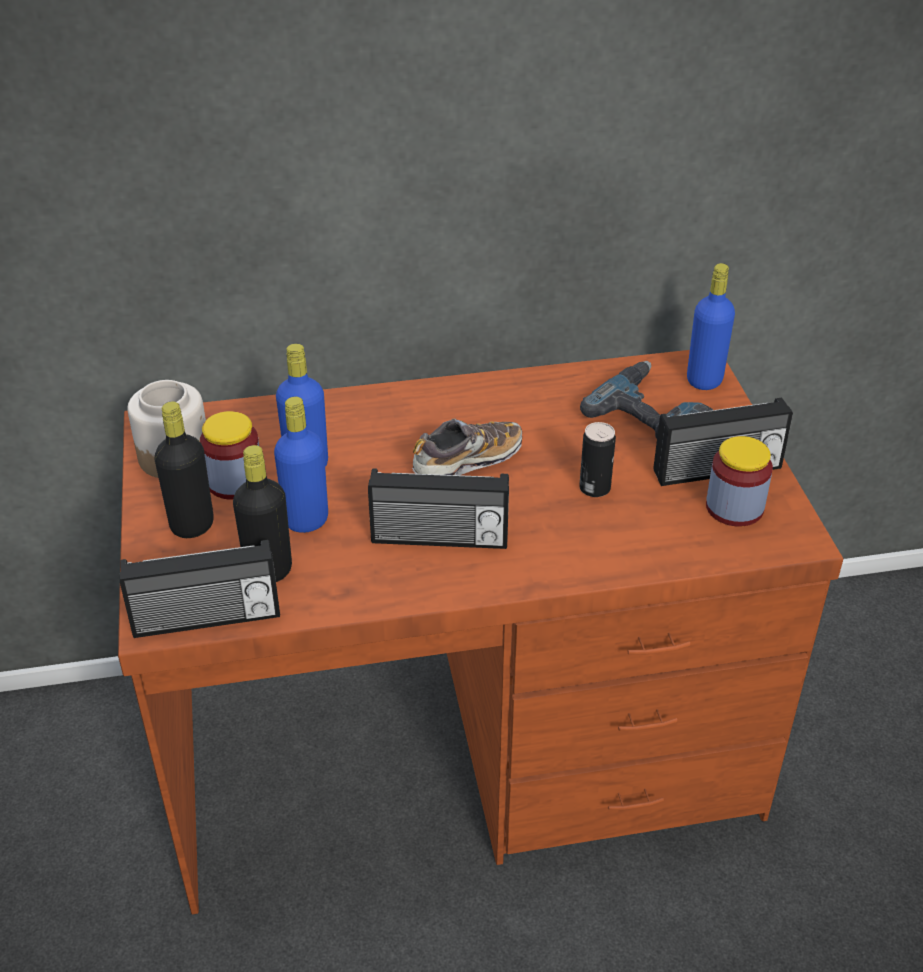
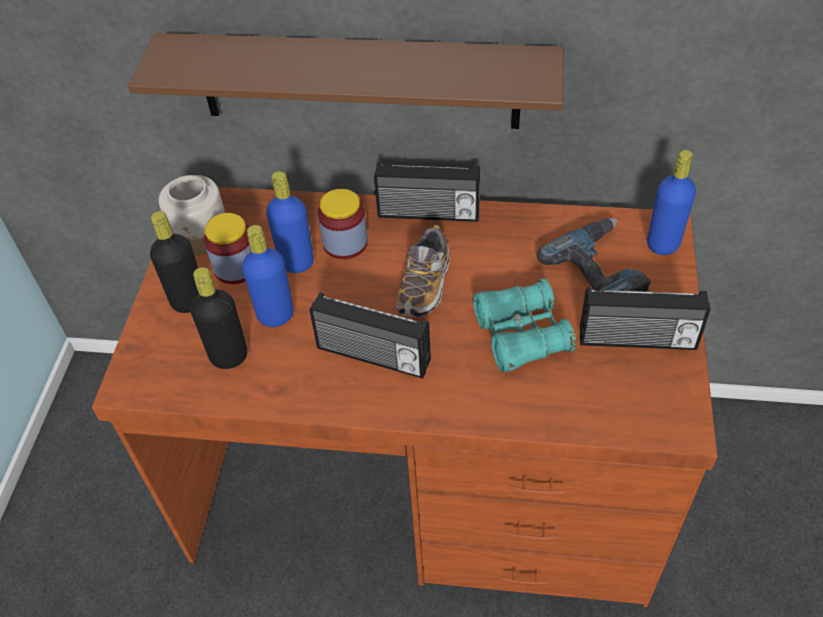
camera: 20 degrees right, 10 degrees up
(206, 619) = (166, 390): radio -> radio (428, 214)
(348, 243) = (358, 81): none -> brown shelf
(467, 461) = (424, 286): shoe -> shoe turned 120 degrees clockwise
(594, 488) = (521, 335): can -> turquoise binoculars
(734, 508) = (637, 381): jar -> jar (345, 243)

